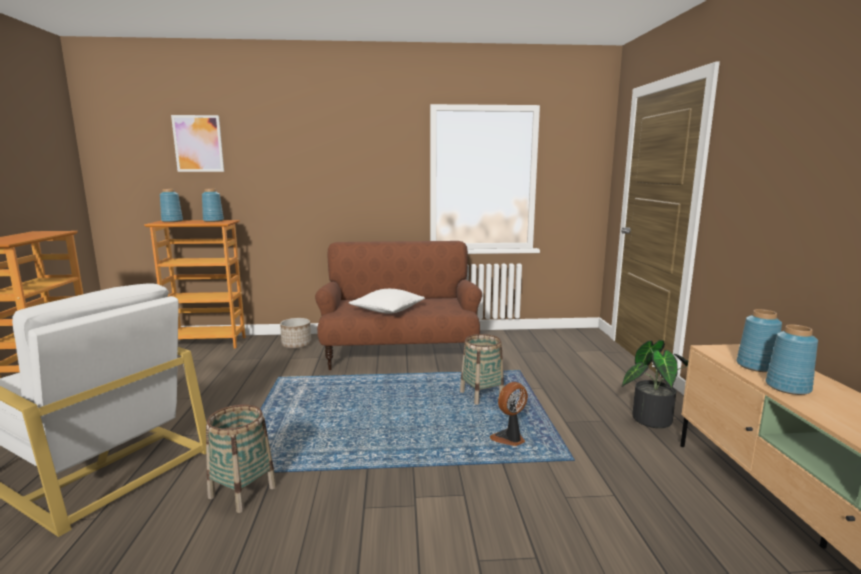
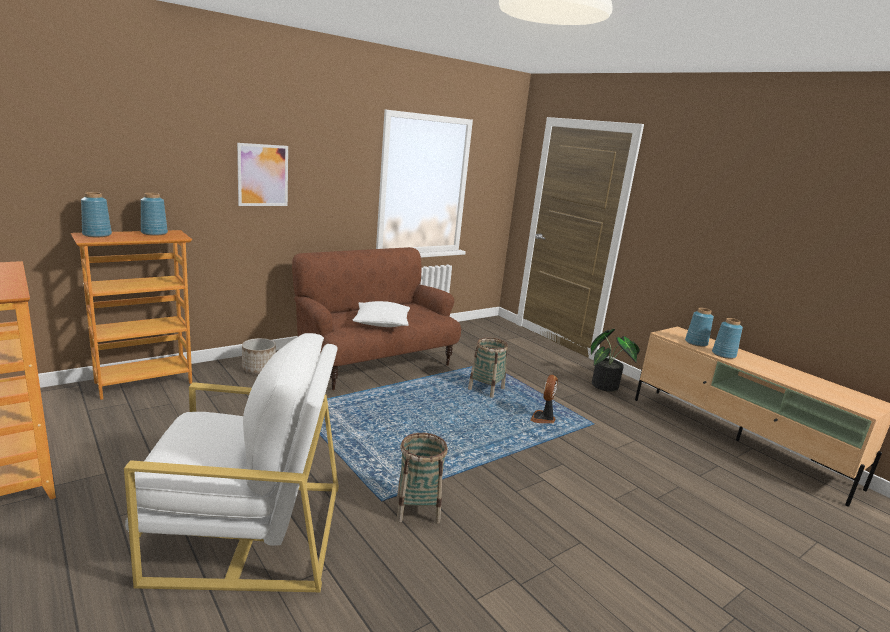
camera: 35 degrees left, 5 degrees up
(198, 143) = (124, 133): picture -> picture (263, 175)

